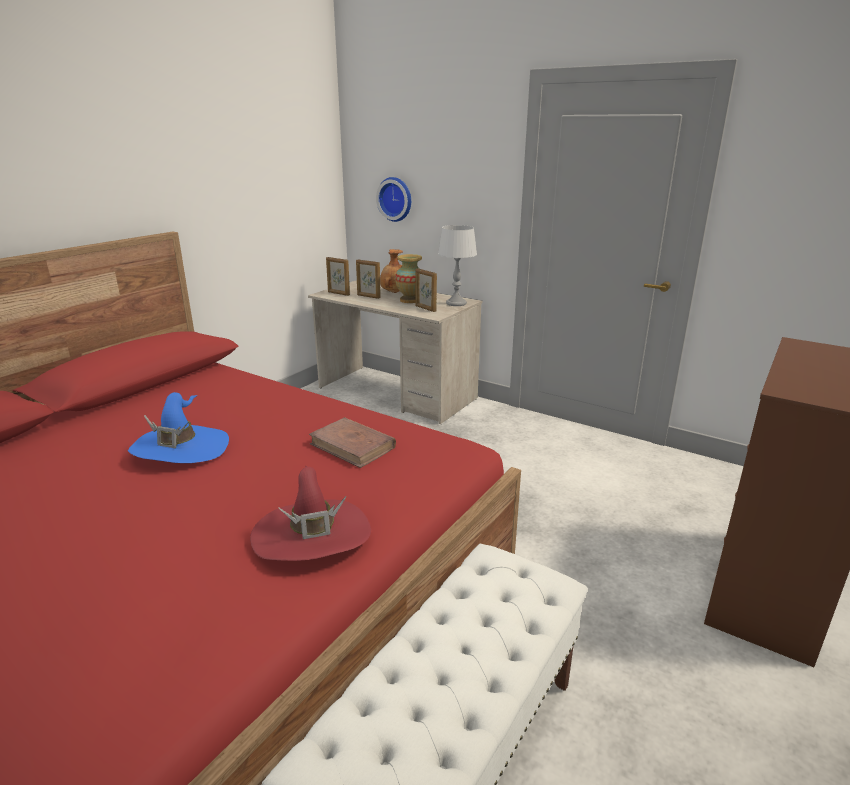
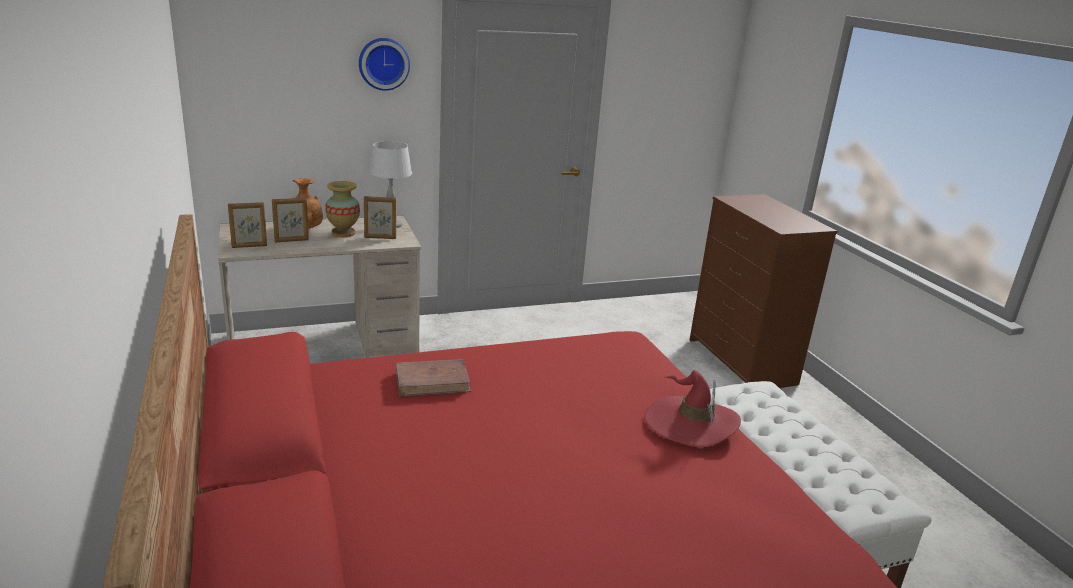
camera: 55 degrees left, 0 degrees up
(181, 449) = (485, 436): blue hat -> none
(353, 446) = (578, 368): brown book -> brown book (432, 381)
(396, 199) = (277, 118): wall clock -> wall clock (383, 63)

